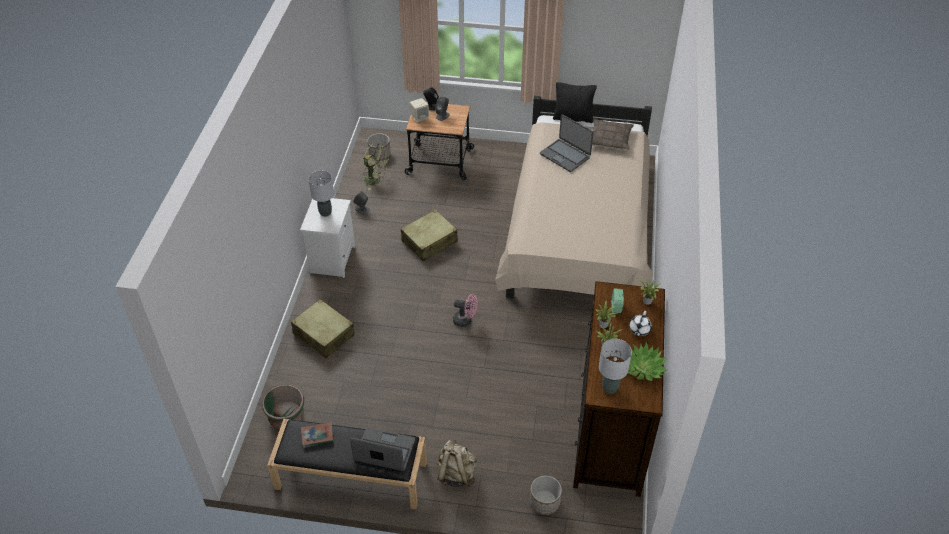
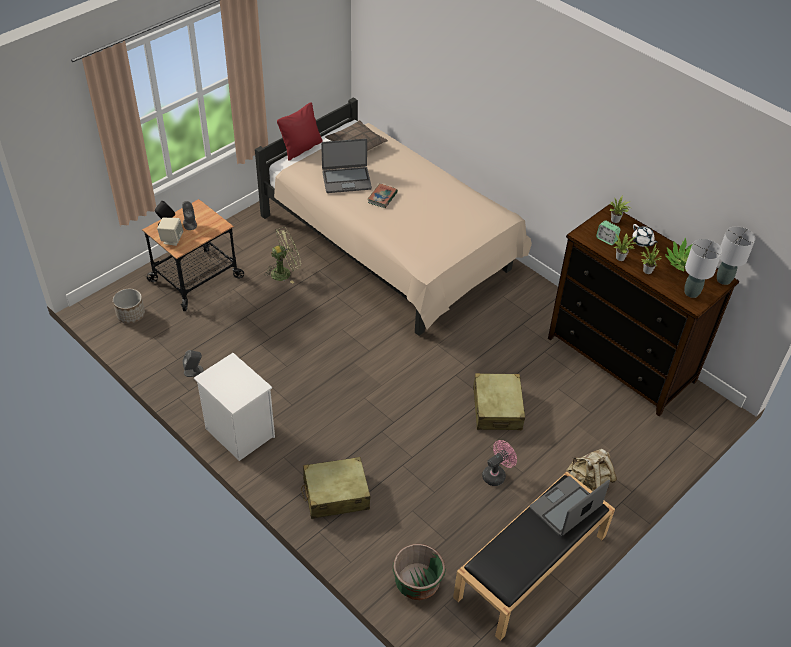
camera: 55 degrees left, 0 degrees up
(317, 436) = (508, 551): book -> book (382, 197)
(325, 212) = (230, 380): grey table lamp -> grey table lamp (723, 279)
(375, 180) = (165, 338): green fan -> green fan (285, 272)
(430, 241) = (295, 346): beige suitcase -> beige suitcase (497, 408)
(465, 320) = (419, 378): pink fan -> pink fan (496, 474)
(544, 502) = (660, 443): planter -> none
(573, 118) = (301, 148): black pillow -> red pillow

